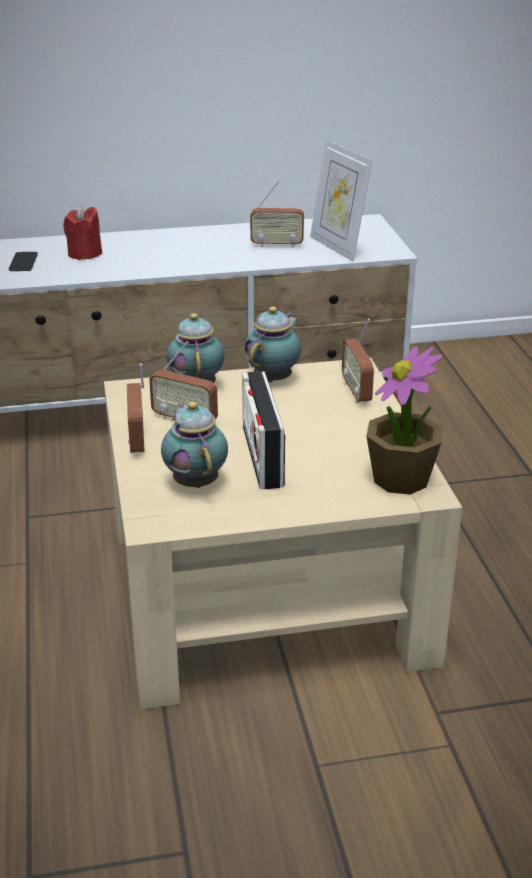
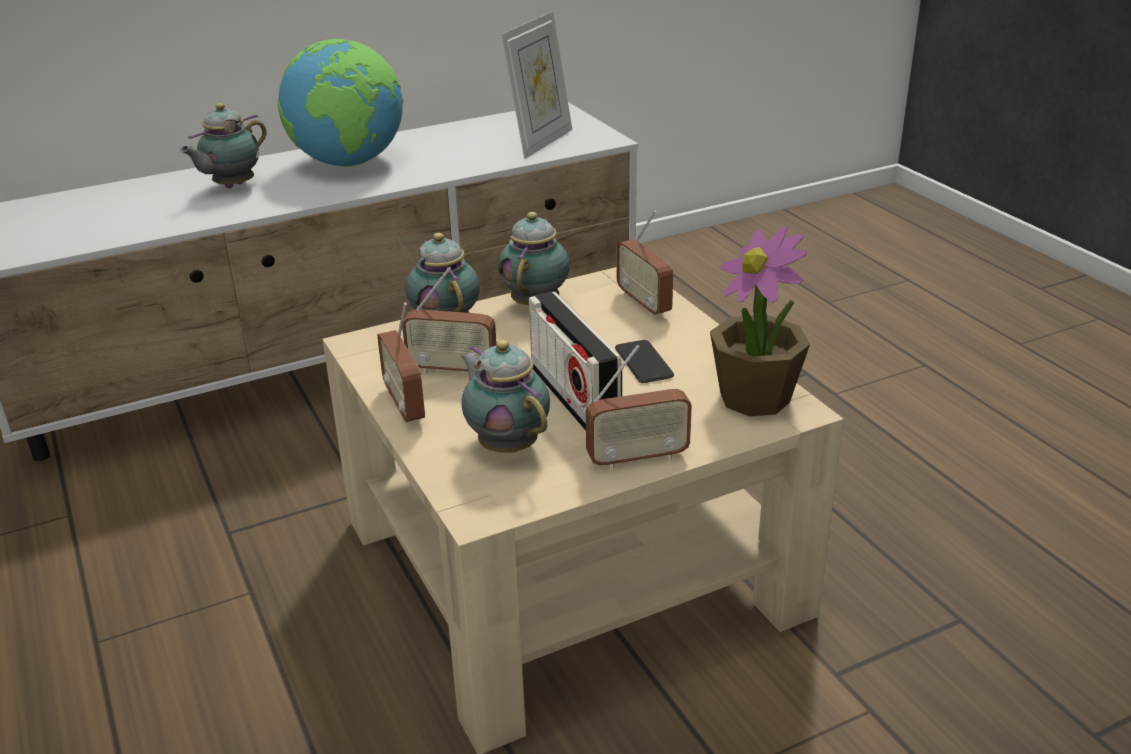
camera: 15 degrees left, 0 degrees up
(23, 262) = (154, 206): phone -> phone (643, 362)
(84, 254) = (231, 186): red candle -> teapot
(180, 246) = (349, 163): none -> globe
(277, 245) = (467, 148): radio -> radio (637, 458)
(337, 247) = (540, 142): picture frame -> picture frame turned 105 degrees counterclockwise

